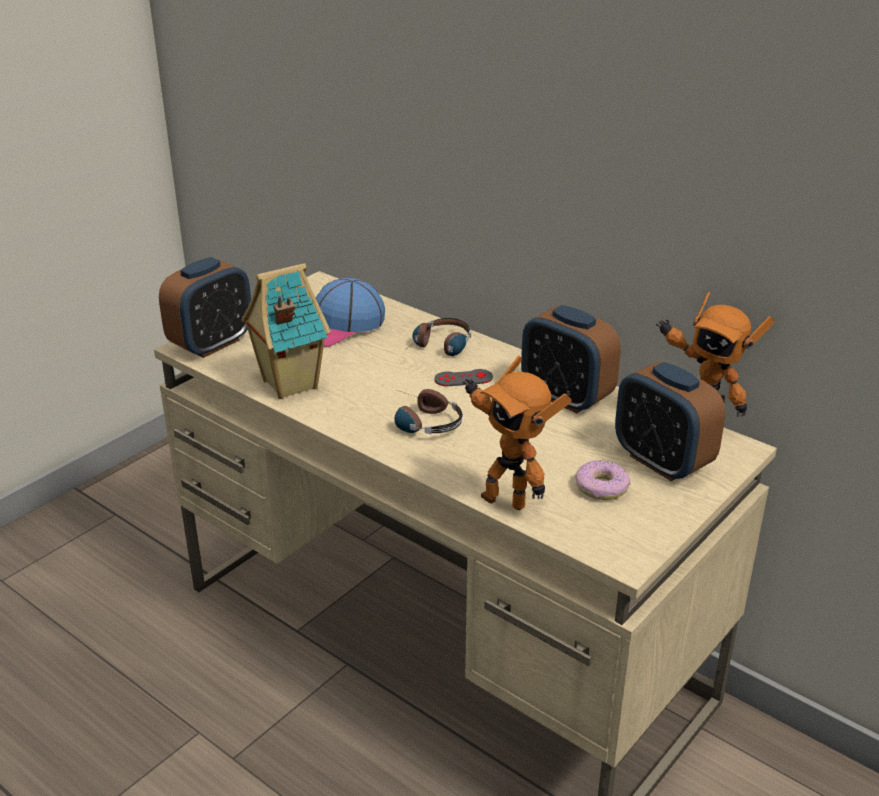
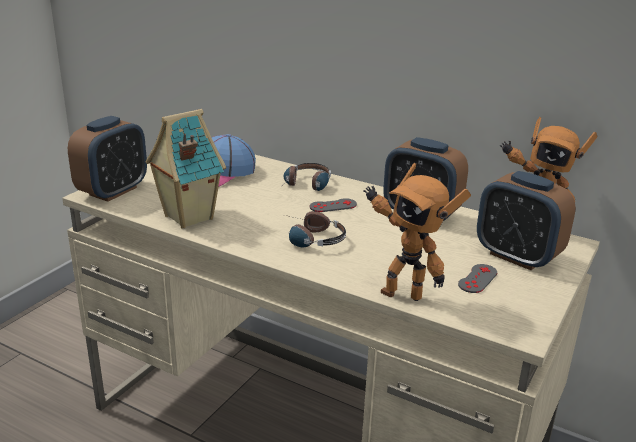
camera: 10 degrees left, 5 degrees down
(601, 487) = (477, 279): donut -> grey game controller

